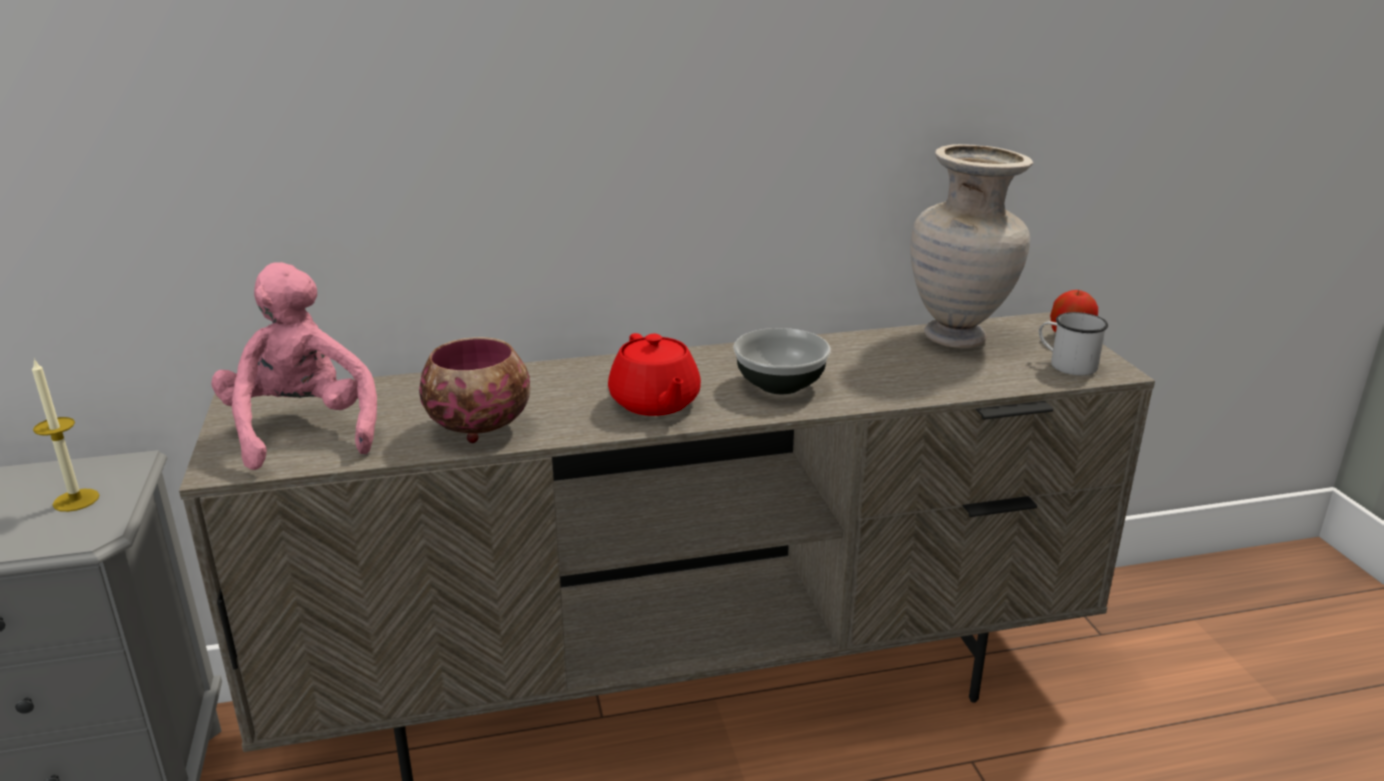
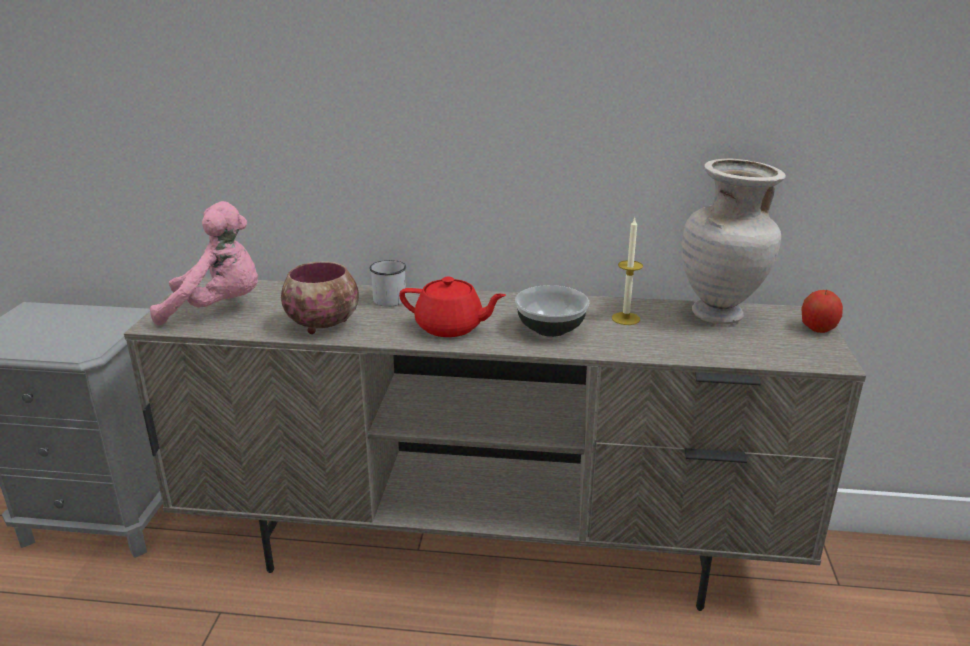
camera: 20 degrees right, 0 degrees up
(76, 500) = (91, 331): candle -> candle (625, 318)
(302, 430) = (218, 308): pink plush toy -> pink plush toy turned 90 degrees clockwise
(655, 403) = (450, 327): red teapot -> red teapot turned 75 degrees counterclockwise
(1066, 364) = (795, 350): white mug -> white mug (387, 298)

